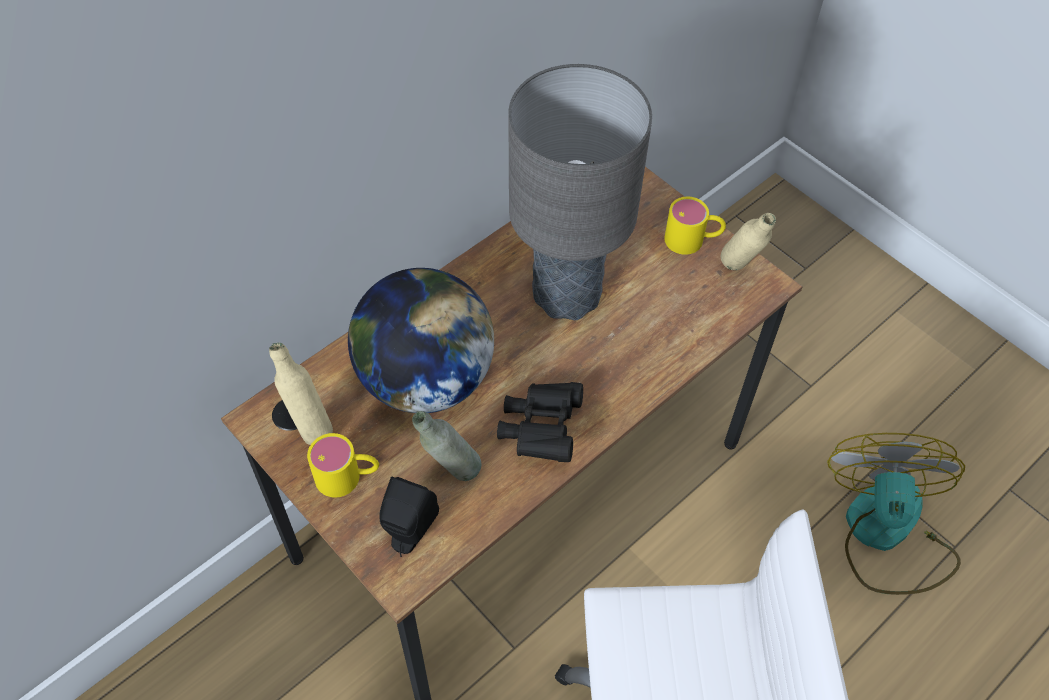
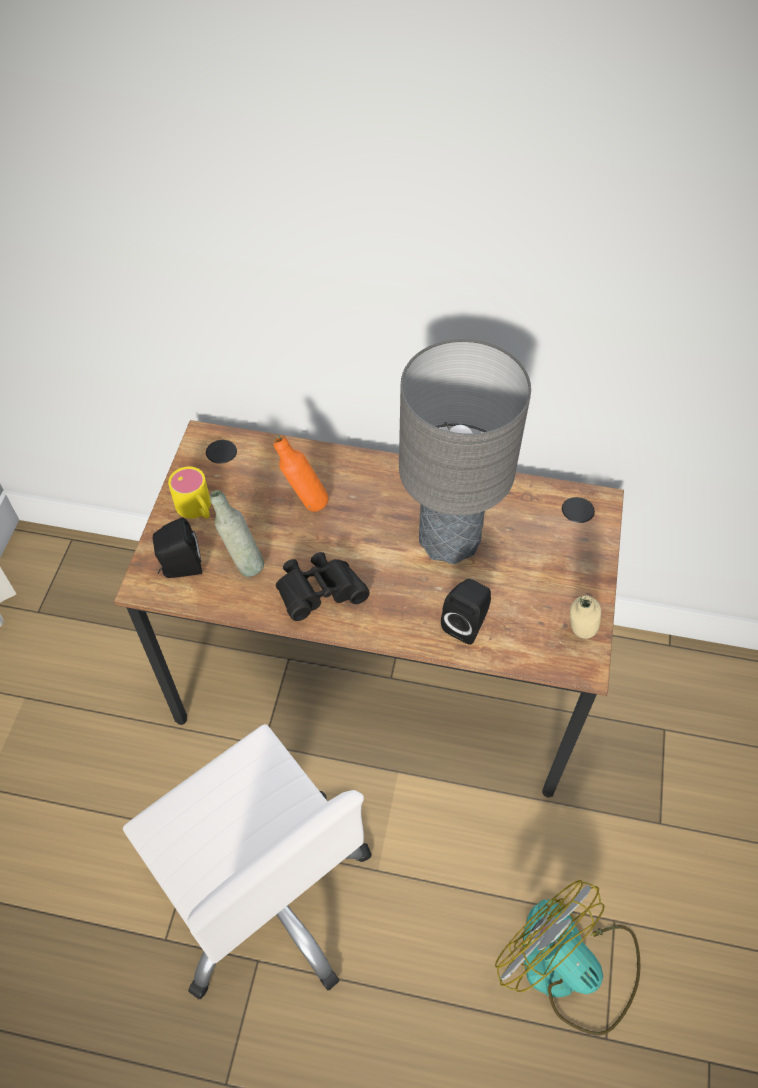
camera: 55 degrees right, 0 degrees up
(309, 427) = (218, 466): beige bottle -> none
(425, 379) = (304, 503): globe -> orange bottle
(664, 337) = (466, 623): none -> black speaker
(693, 240) = (579, 589): yellow mug -> none
(885, 534) = (569, 967): fan -> fan turned 105 degrees counterclockwise

